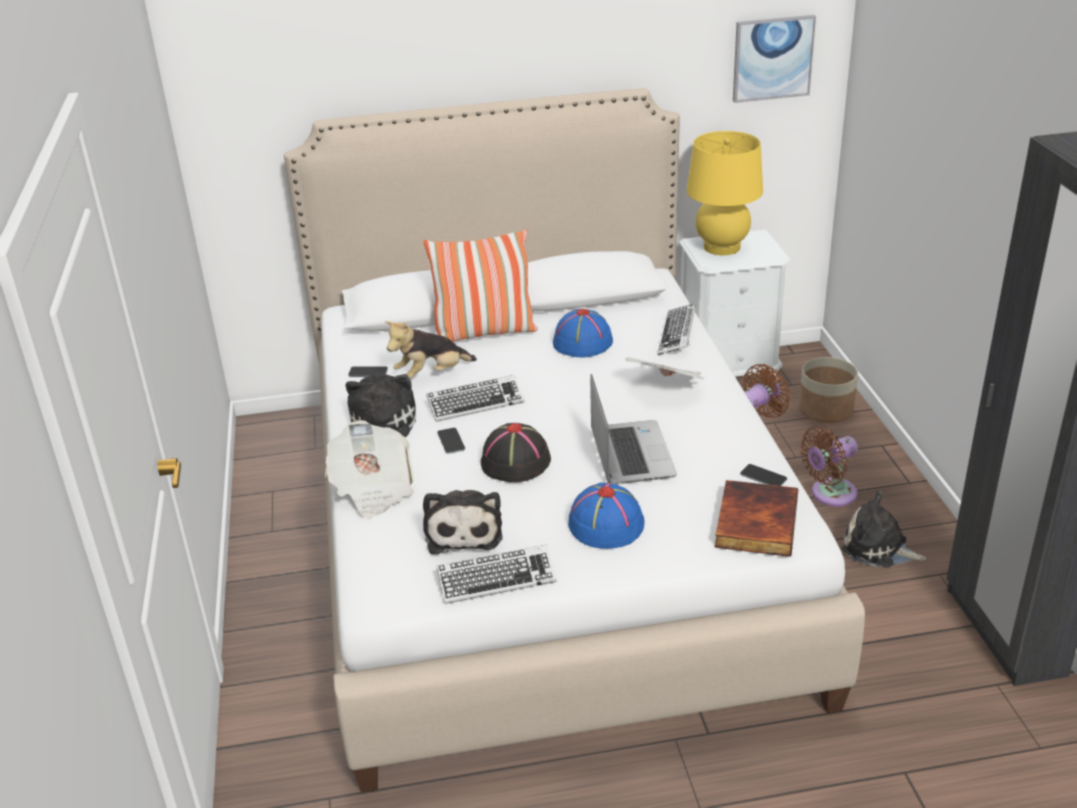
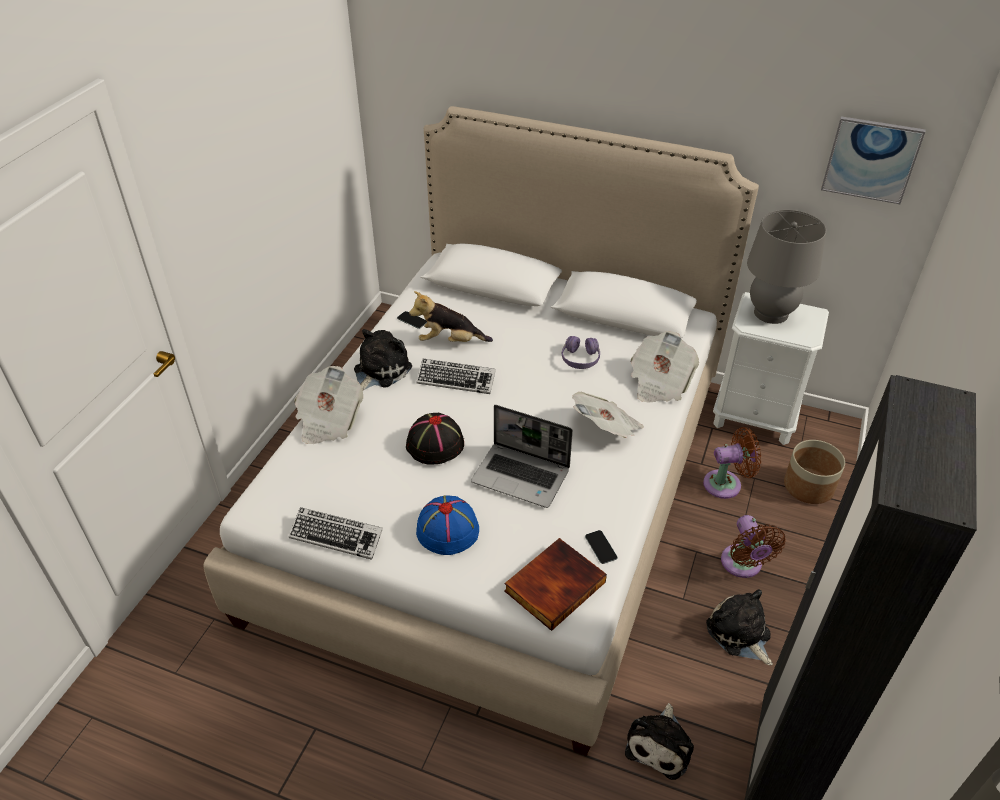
camera: 30 degrees right, 10 degrees up
(451, 441) = (411, 405): phone -> none
(463, 531) = (351, 485): plush toy -> plush toy (660, 744)
(484, 333) = (519, 319): pillow -> none
(582, 343) = (580, 359): blue hat -> purple headphones
(630, 454) = (522, 476): laptop -> laptop turned 90 degrees clockwise
(677, 335) = (659, 382): keyboard -> newspaper
(722, 247) = (771, 313): yellow table lamp -> grey table lamp
(829, 494) = (743, 565): brown fan -> brown fan turned 105 degrees counterclockwise

